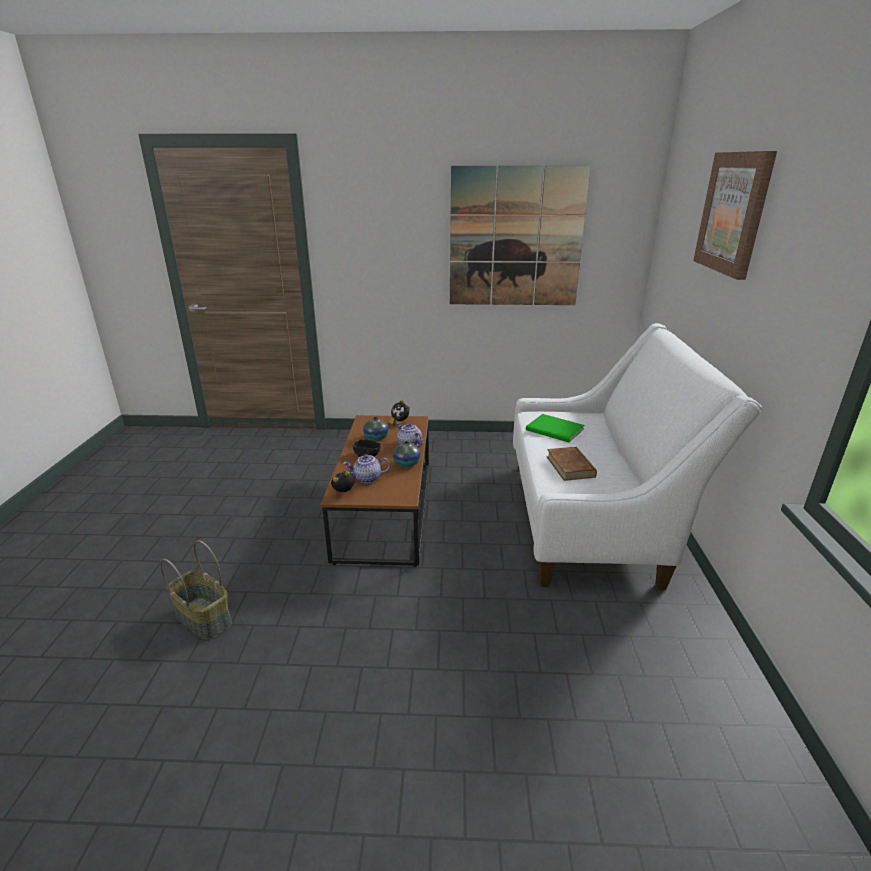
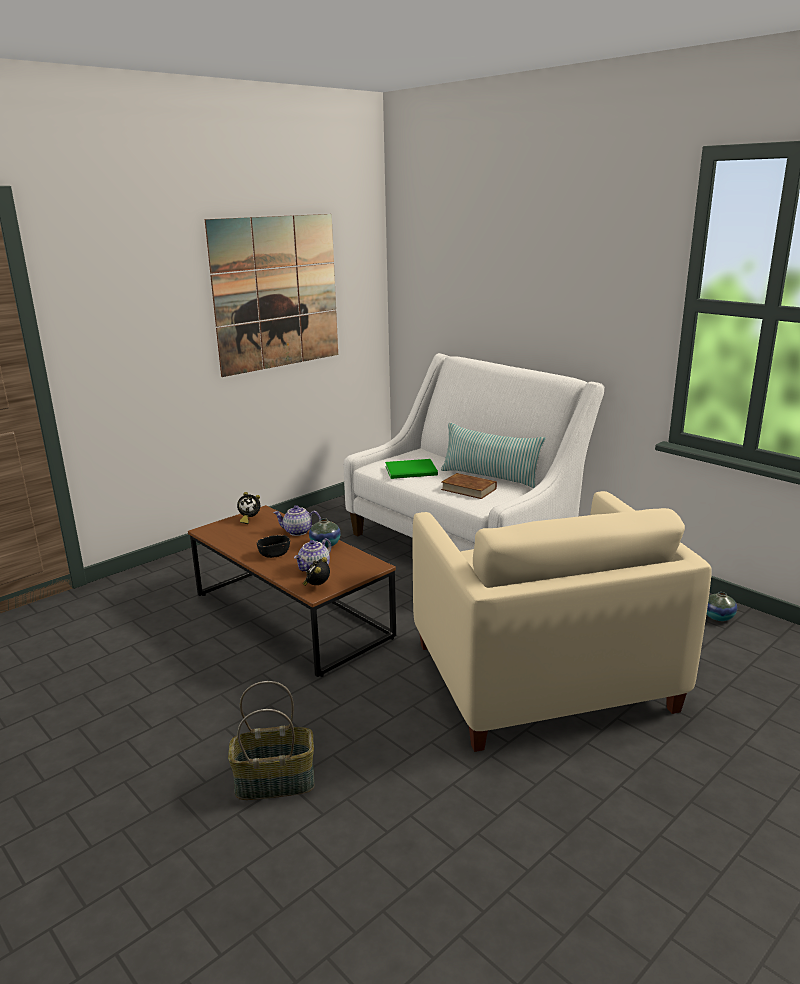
camera: 45 degrees left, 5 degrees down
(376, 438) = (253, 539): vase -> vase (718, 617)
(467, 677) = (542, 676): none -> beige armchair
(612, 463) = (490, 477): none -> pillow
(733, 213) = (510, 248): picture -> none

